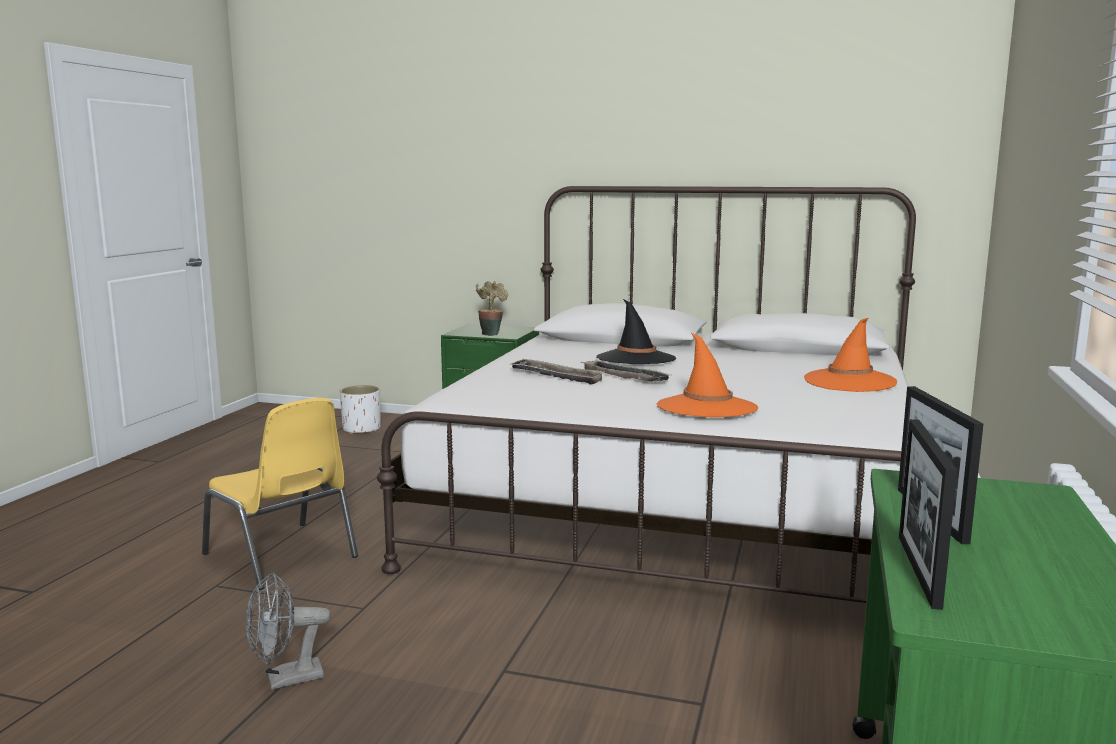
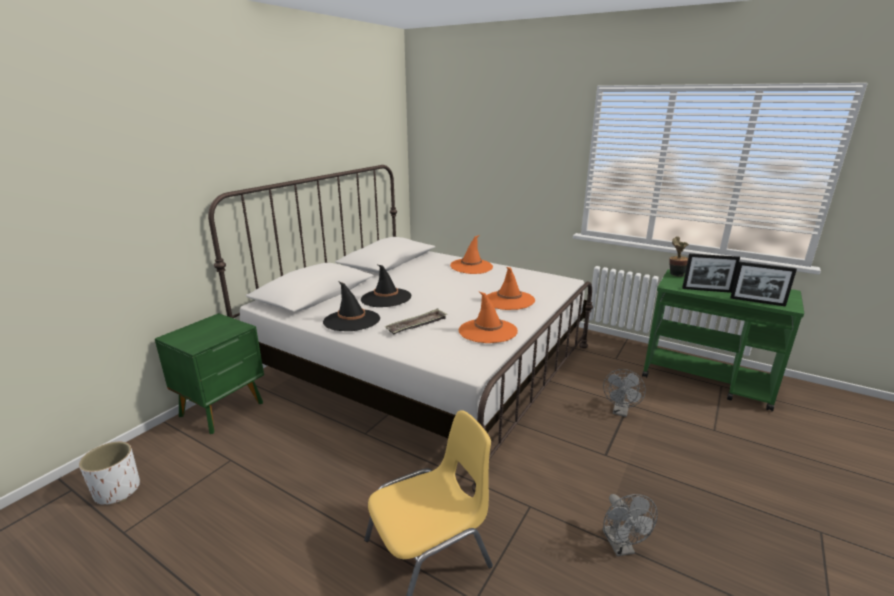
camera: 75 degrees left, 10 degrees up
(491, 334) = (221, 333): potted plant -> potted plant (675, 275)
(547, 355) = (351, 320): none -> black hat
(565, 403) = (487, 331): none -> orange hat
(624, 377) = (431, 308): tray -> none
(663, 692) = (620, 412): none -> grey fan

